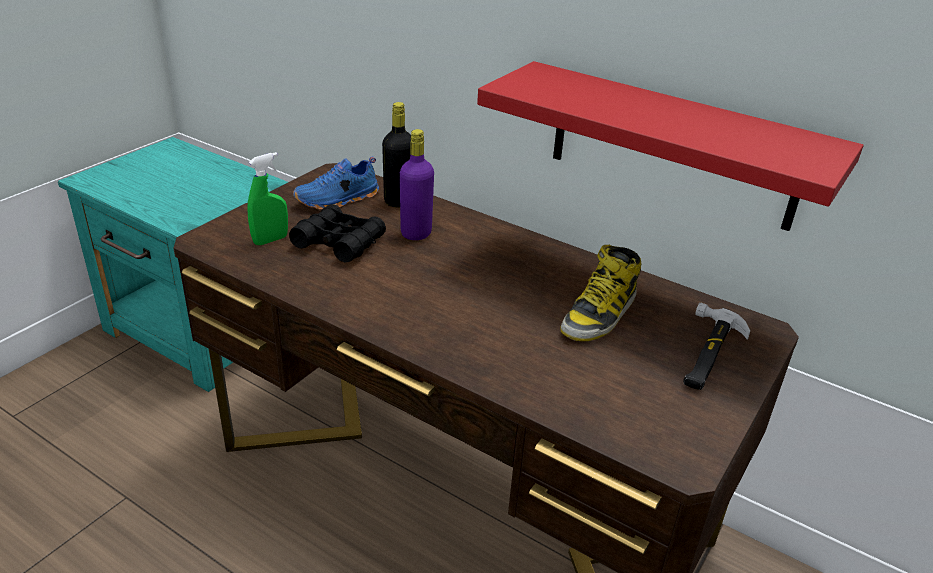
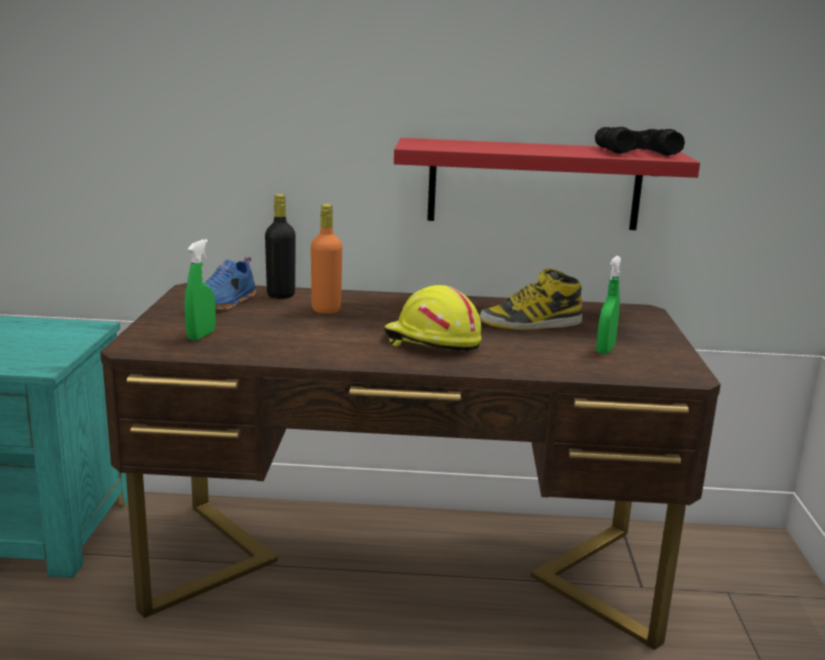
camera: 30 degrees left, 15 degrees down
(339, 242) = (268, 326): black binoculars -> black binoculars (636, 152)
(416, 233) = (326, 309): purple bottle -> orange bottle
(461, 312) = (431, 342): none -> yellow hard hat
(599, 314) = (531, 324): boot -> boot turned 75 degrees clockwise
(636, 384) = (605, 350): none -> green spray bottle
(707, 352) = (625, 326): hammer -> none

